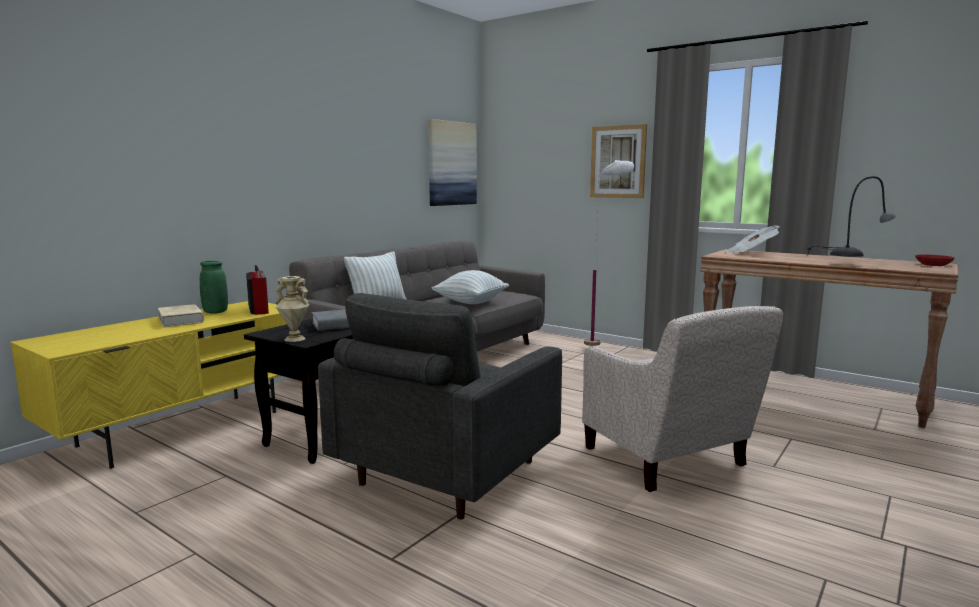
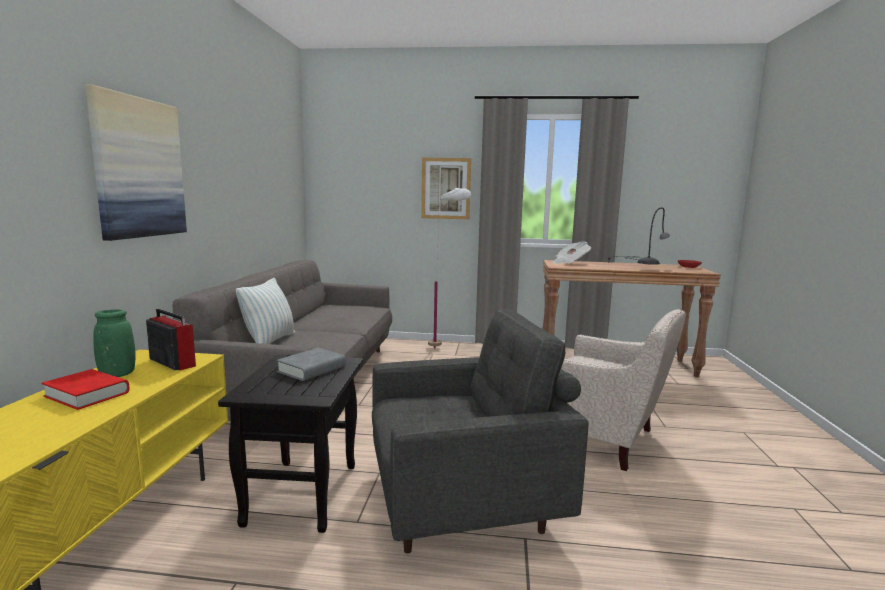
camera: 30 degrees left, 0 degrees up
(181, 320) = (87, 394): beige book -> red book
(294, 339) = (296, 397): beige vase -> none
(444, 474) = (465, 503): grey armchair -> grey armchair turned 105 degrees counterclockwise
(451, 163) = (287, 185): picture -> picture (139, 168)
(470, 302) = (346, 321): pillow -> none

